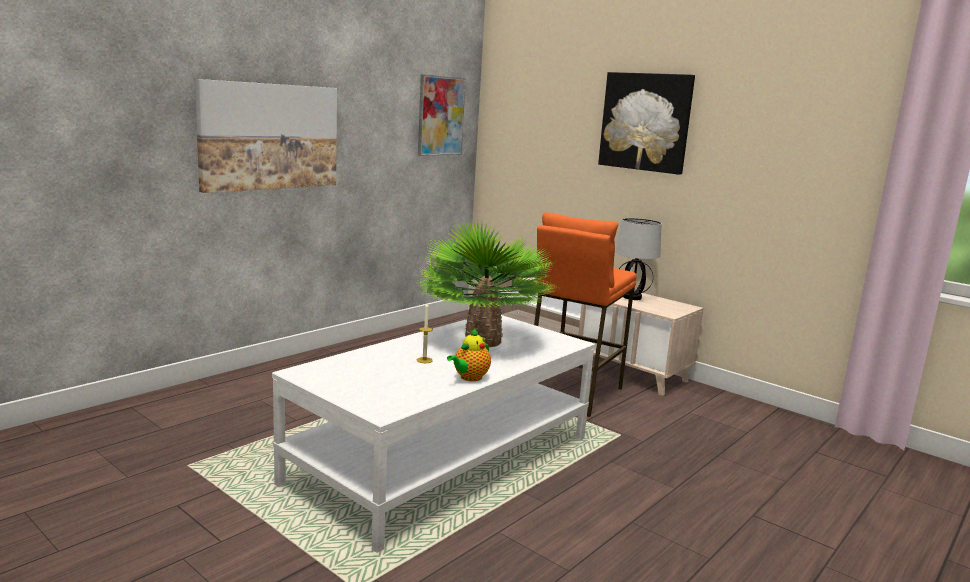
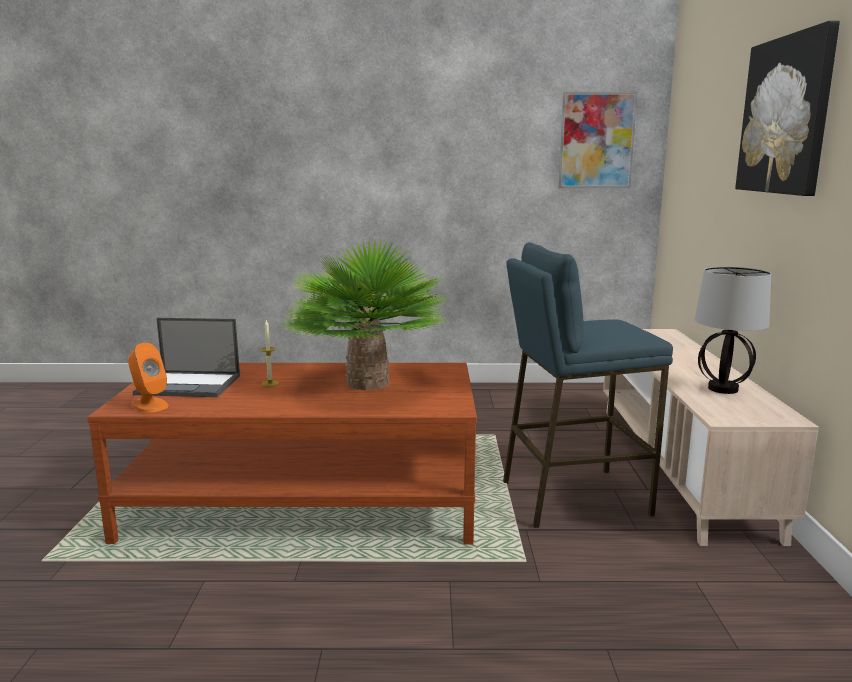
camera: 50 degrees right, 0 degrees up
(269, 136) = (363, 166): picture -> none
(372, 379) = (190, 385): none -> laptop
(397, 402) = (149, 405): none -> orange speaker
(443, 460) = (305, 502): white coffee table -> brown coffee table
(469, 378) = (254, 406): teapot -> none
(572, 393) = (573, 497): orange stool -> blue stool

